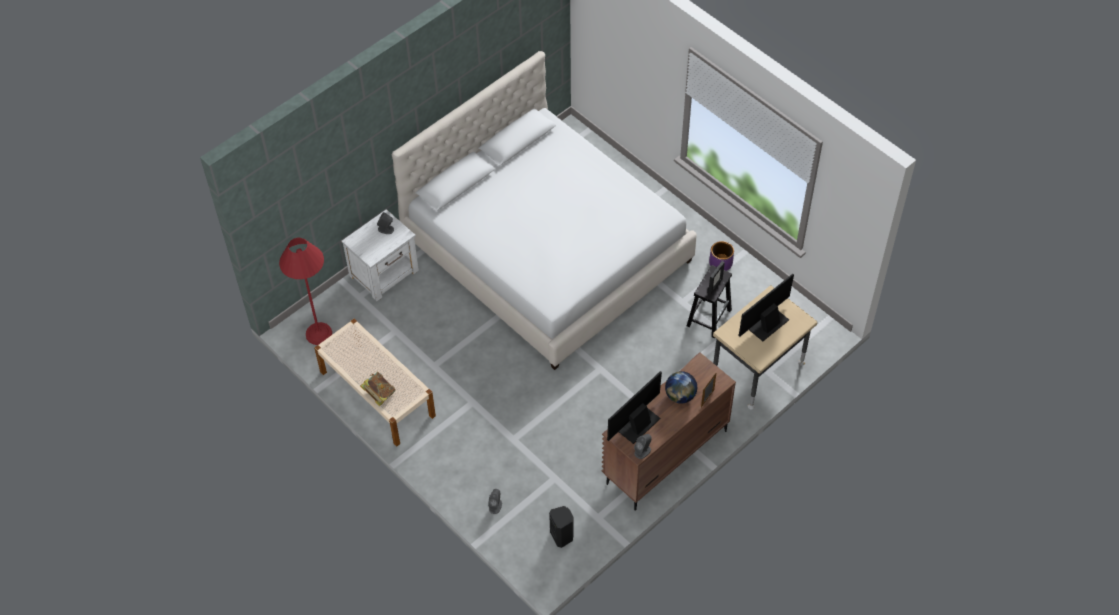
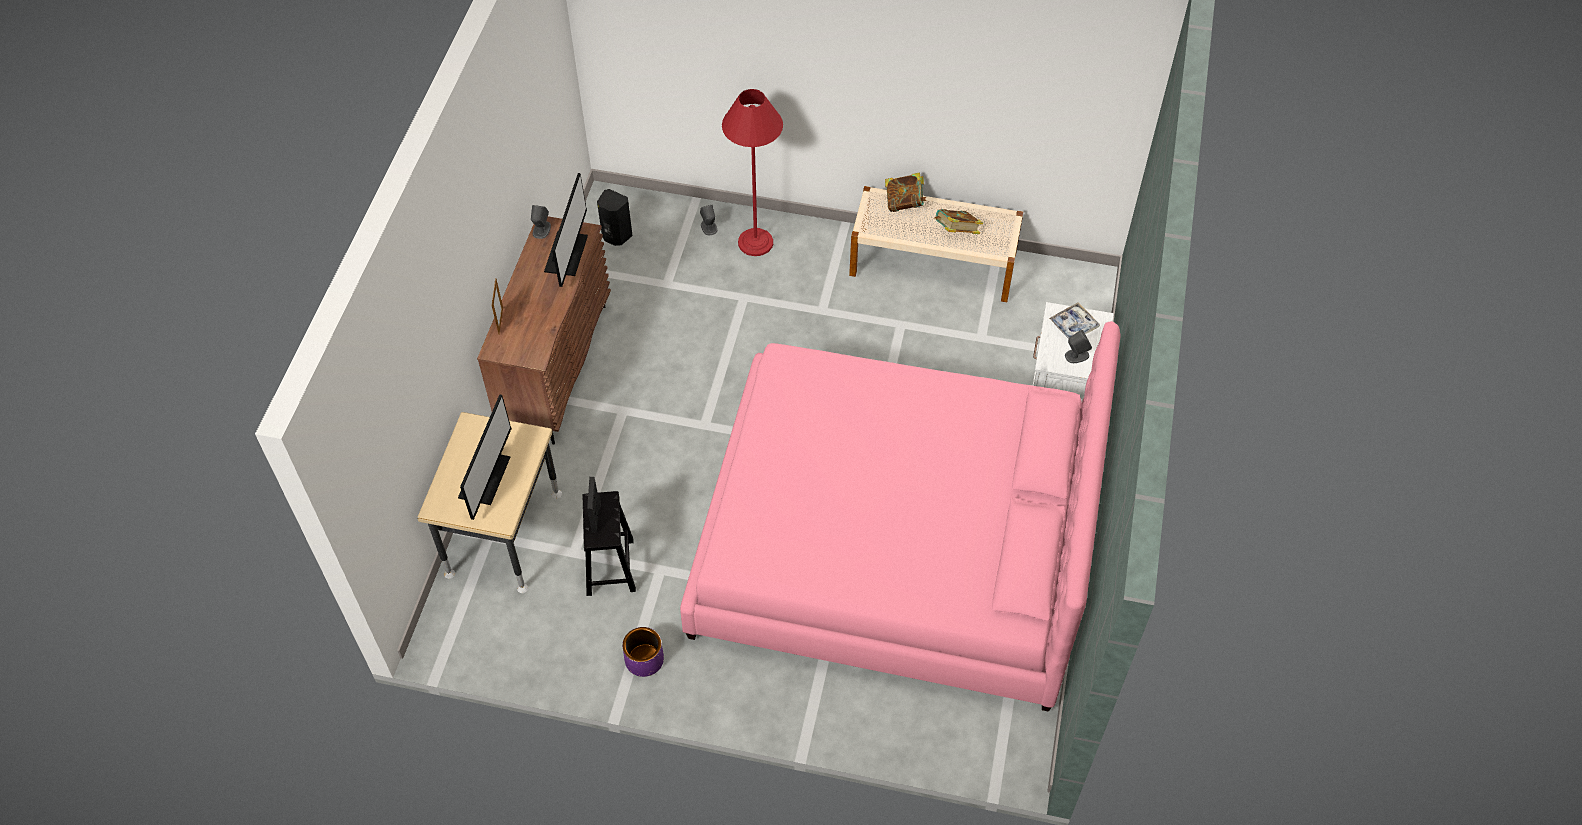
camera: 145 degrees right, 0 degrees up
(318, 334) = (1061, 288): red floor lamp -> red floor lamp (755, 242)
(367, 356) = (956, 232): none -> book
(369, 245) = (1073, 325): none -> tray
(546, 249) = (895, 542): white bed -> pink bed
(680, 396) = (536, 307): globe -> none

